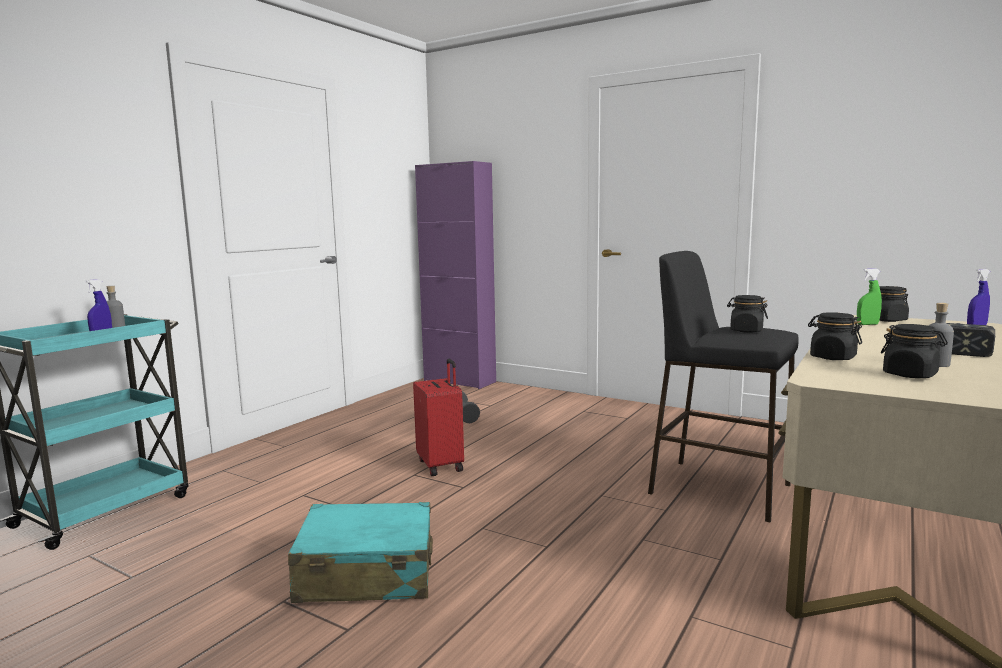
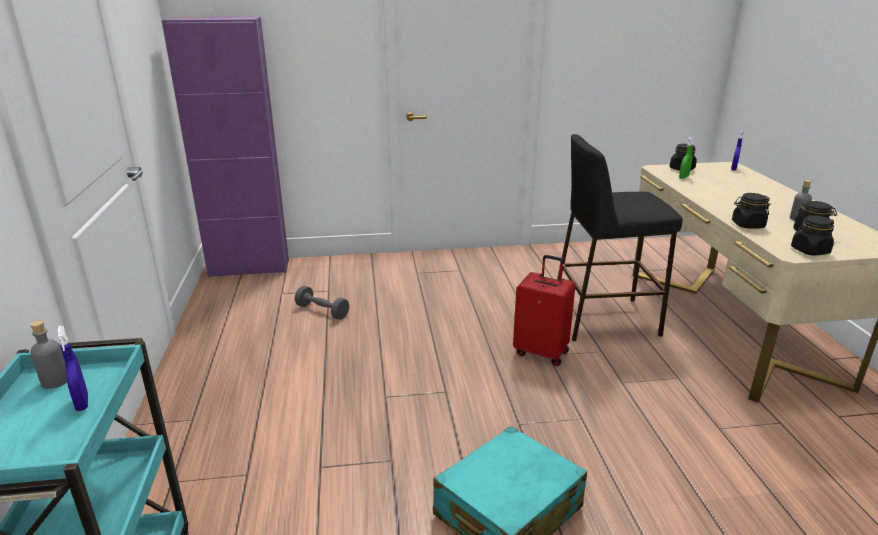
camera: 40 degrees left, 15 degrees up
(441, 465) = (392, 376): red suitcase -> red suitcase (541, 352)
(746, 330) = (636, 200): black jar -> black jar (809, 251)
(960, 346) = (768, 194): hammer -> none

